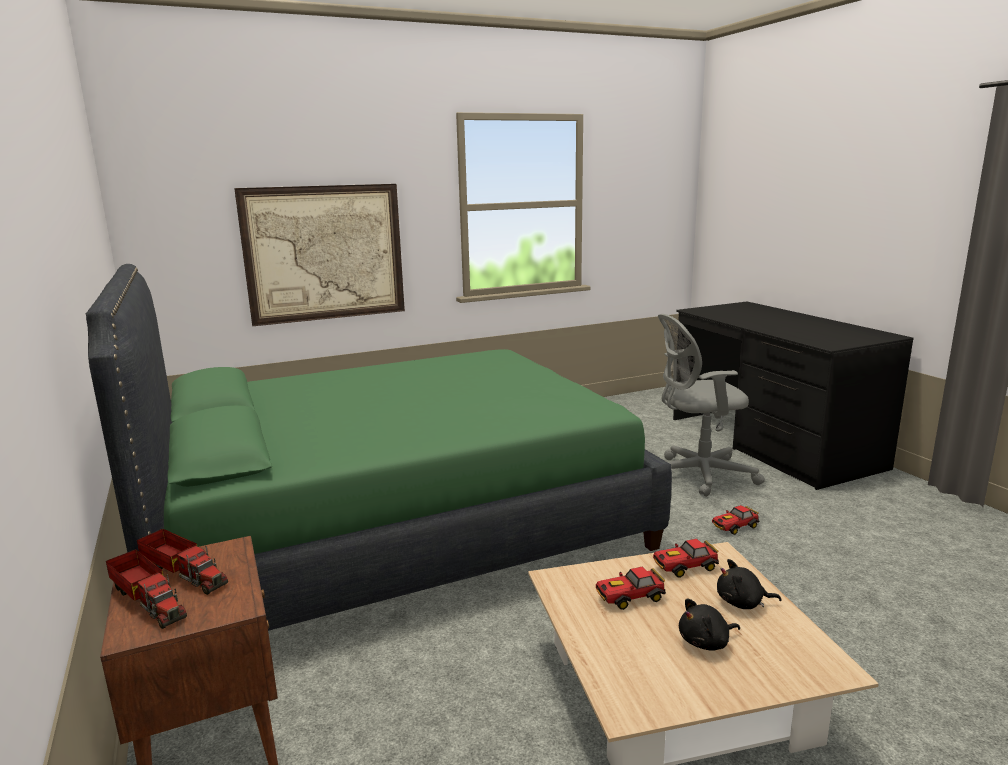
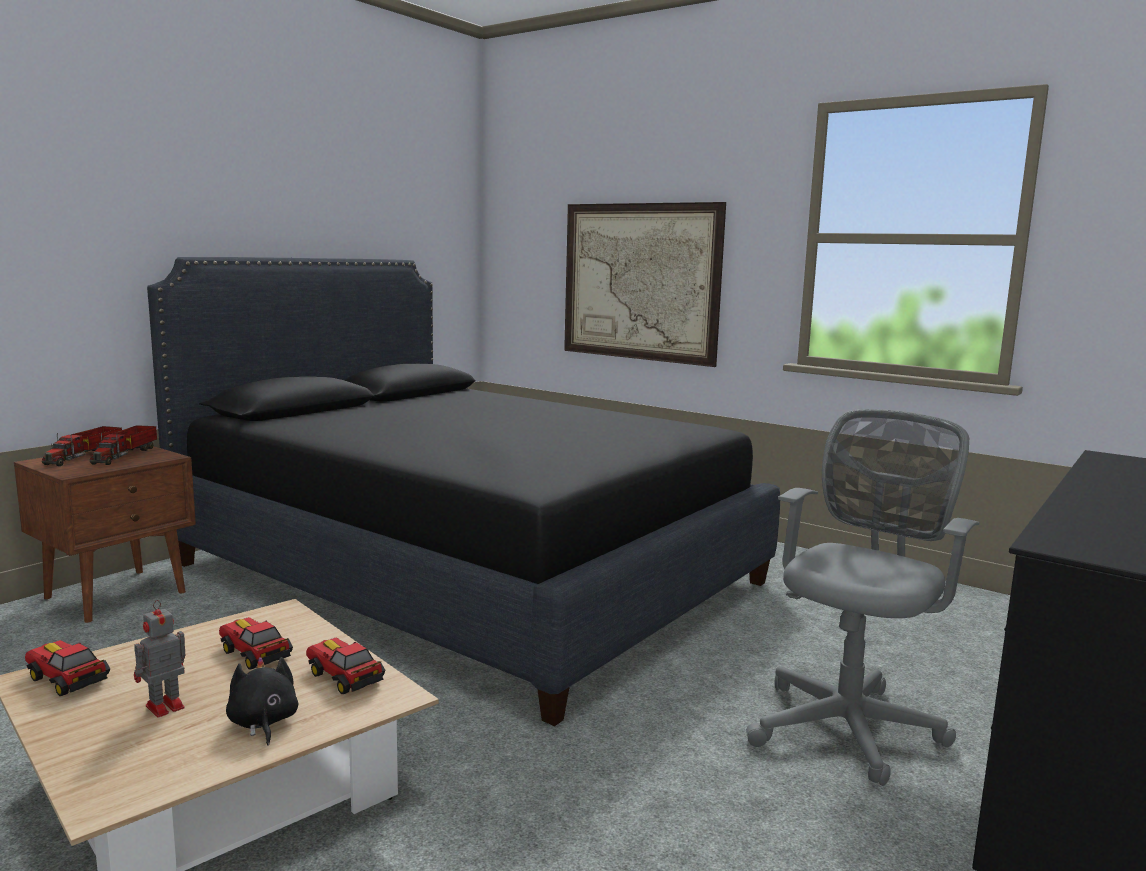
camera: 60 degrees right, 5 degrees down
(395, 527) = (468, 572): green bed -> black bed
(697, 475) = (849, 725): grey office chair -> grey office chair turned 75 degrees clockwise
(706, 642) = (163, 707): black plush toy -> toy robot
(734, 527) = (689, 783): toy car -> toy car (66, 679)

